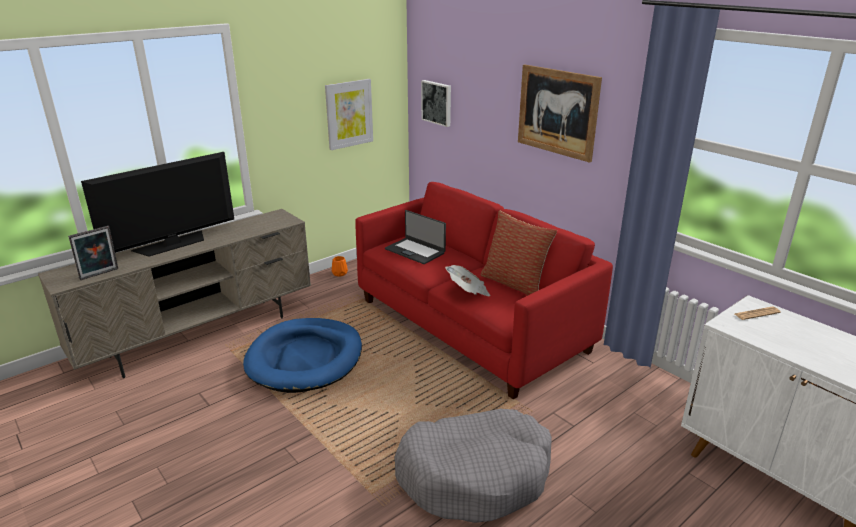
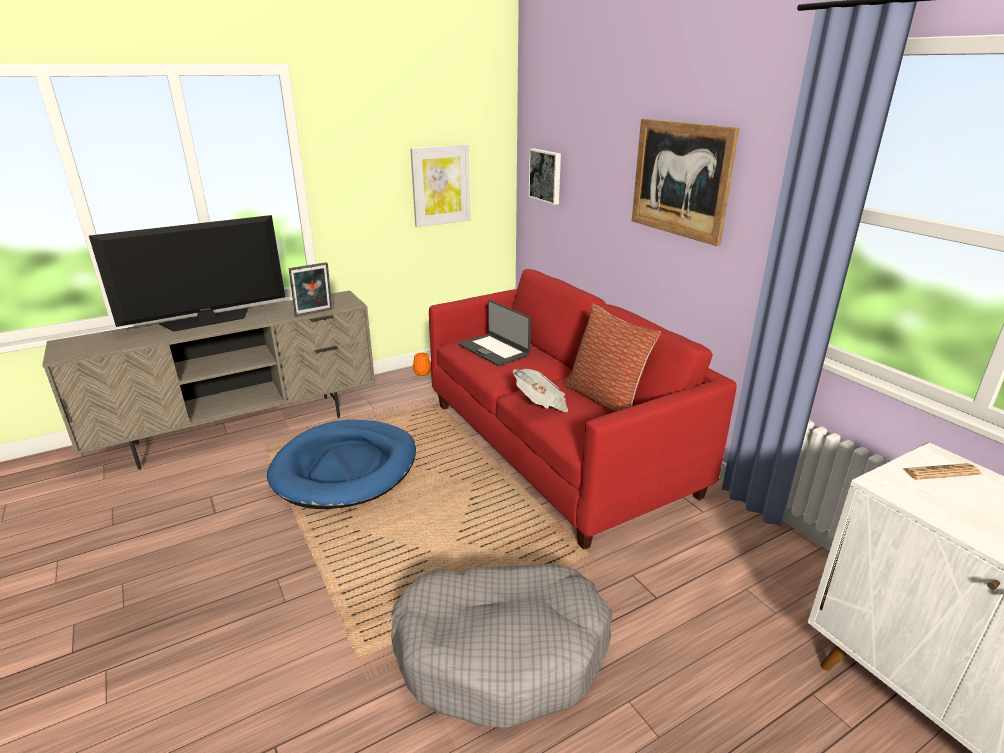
camera: 10 degrees right, 0 degrees up
(100, 274) = (108, 347): picture frame -> picture frame (314, 313)

